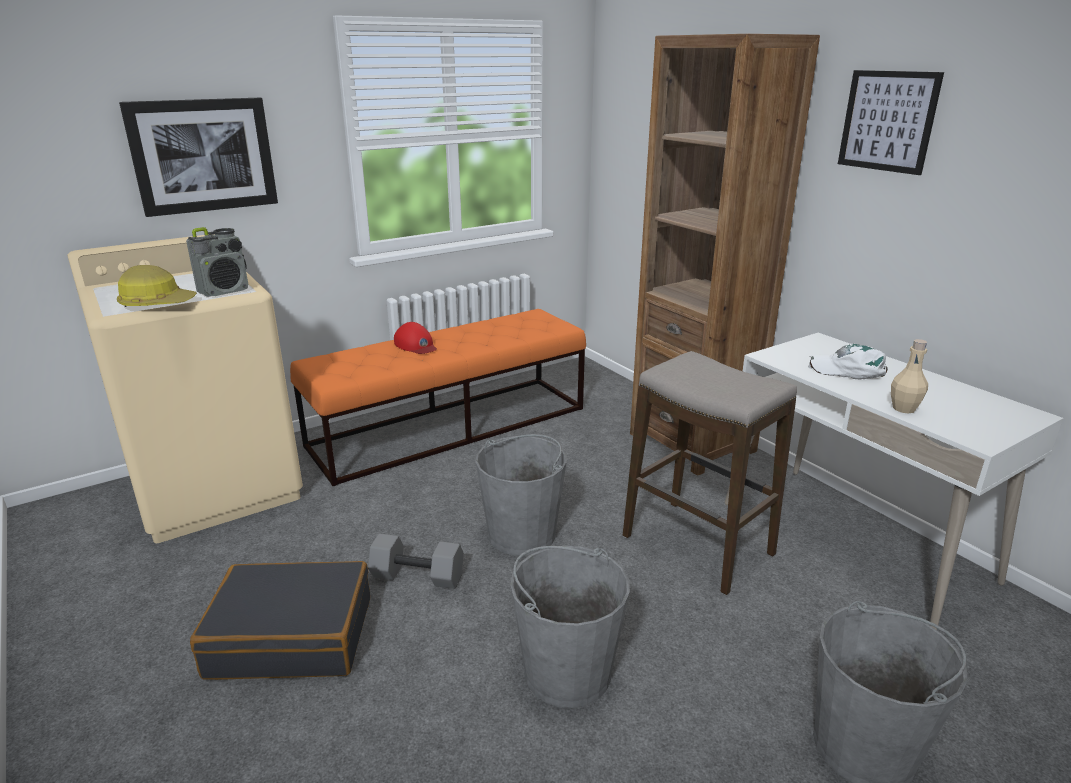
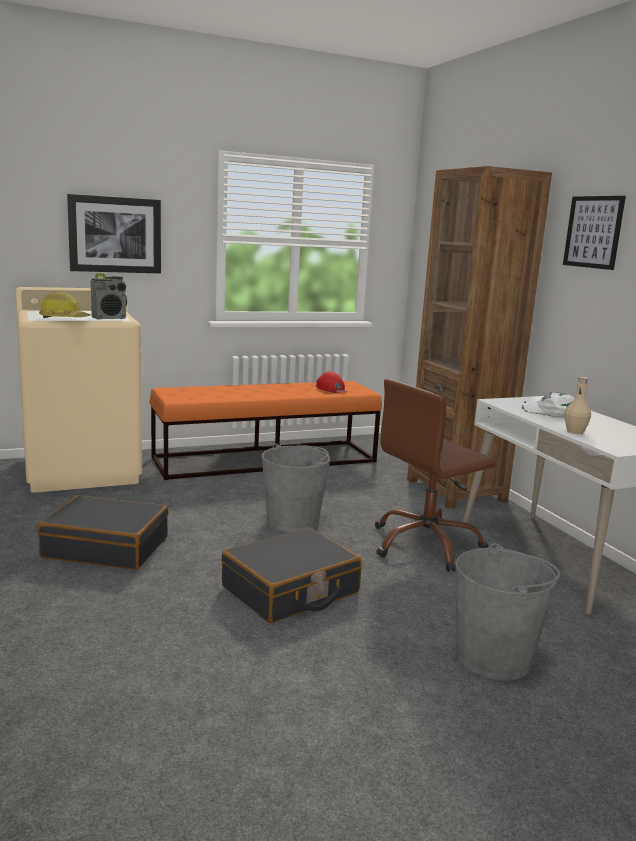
camera: 10 degrees right, 10 degrees down
(416, 345) = (246, 389): red cap -> red cap (332, 389)
(419, 575) = (207, 531): grey dumbbell -> none
(567, 671) = (290, 591): grey bucket -> black suitcase
(697, 546) = (426, 545): stool -> brown office chair

